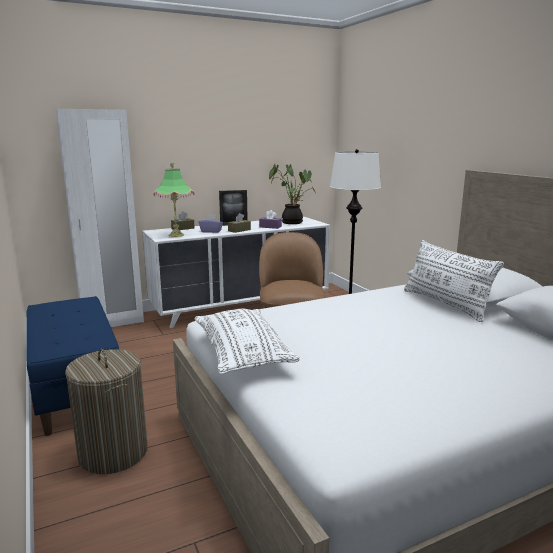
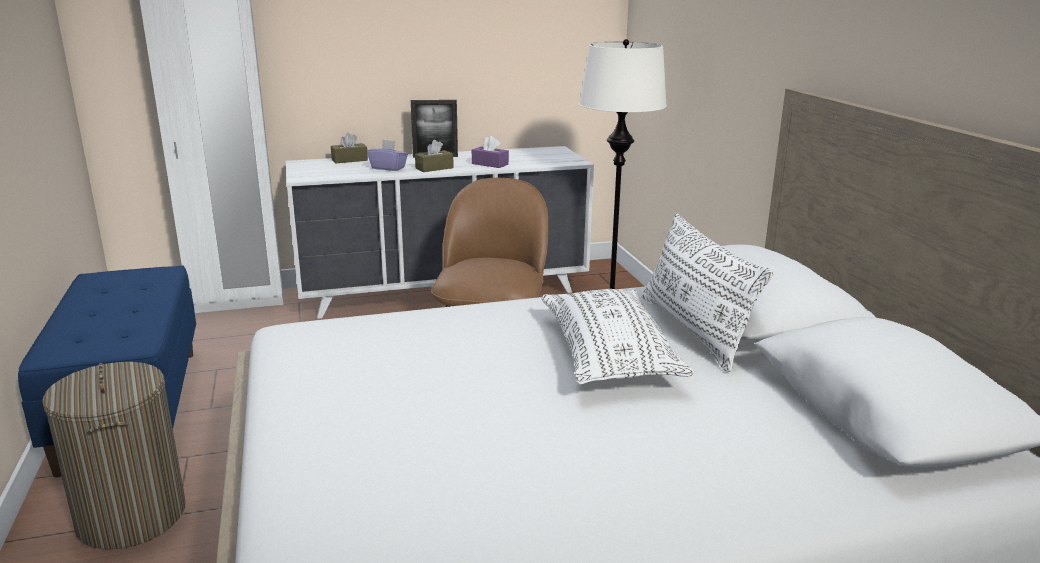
camera: 10 degrees right, 5 degrees up
(176, 235) = (328, 172): table lamp -> none
(242, 353) = (290, 393): white pillow -> white pillow (608, 355)
(292, 222) = (534, 156): potted plant -> none

